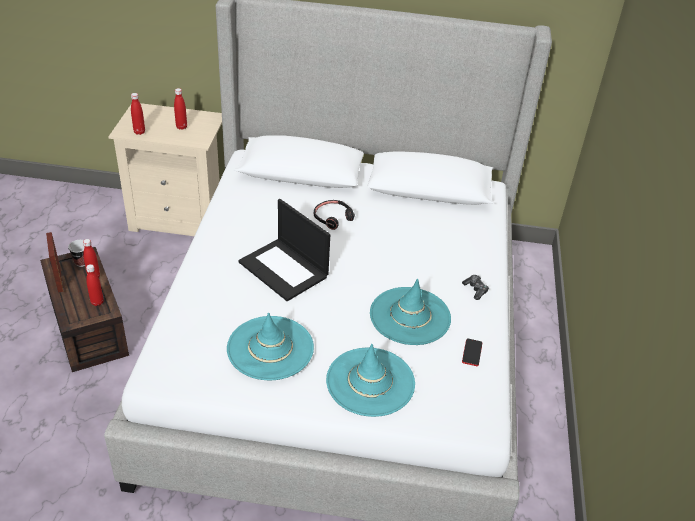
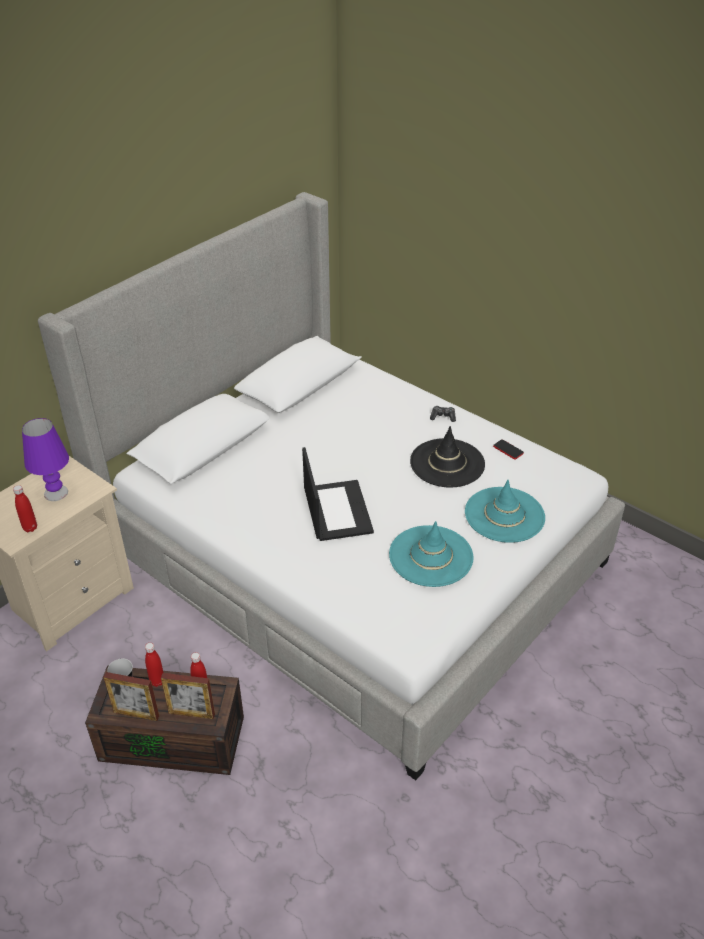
camera: 55 degrees left, 0 degrees up
(73, 306) = (191, 713): none -> picture frame
(181, 127) = (56, 493): red bottle -> purple table lamp
(284, 269) = (336, 510): laptop -> laptop turned 90 degrees counterclockwise
(333, 218) = (288, 454): black headphones -> none
(410, 316) = (447, 463): turquoise hat -> black hat

